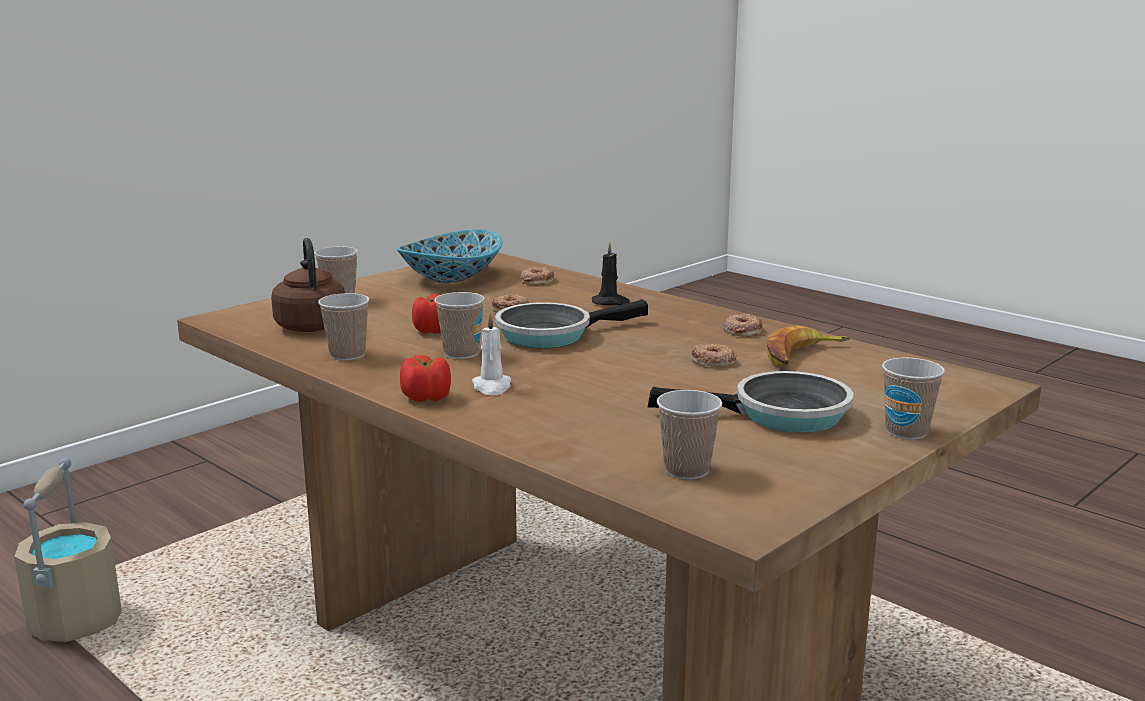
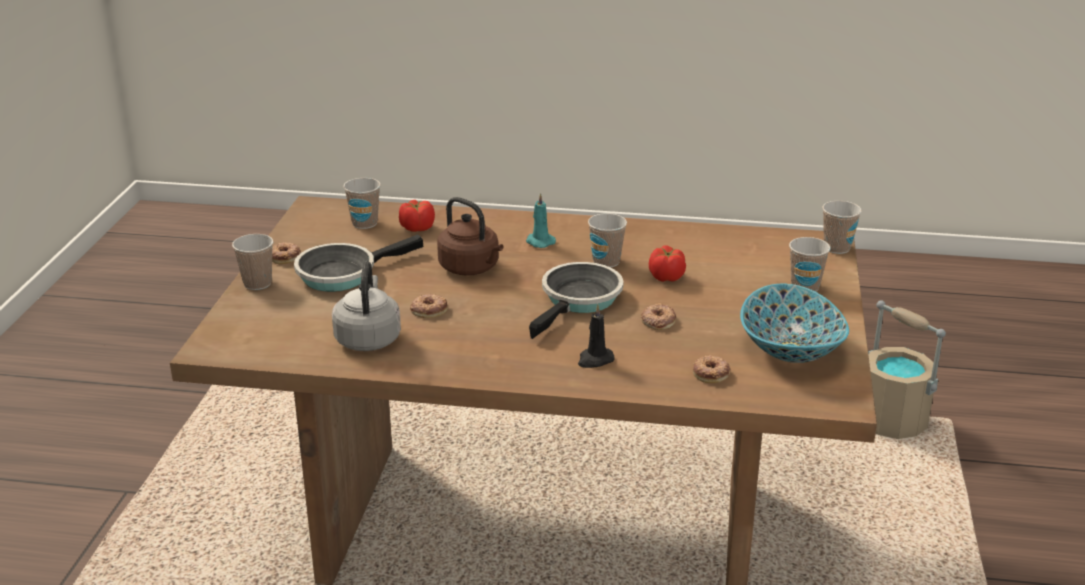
camera: 145 degrees right, 10 degrees up
(310, 325) = (755, 254): brown kettle -> brown kettle (471, 268)
(347, 355) = (671, 238): cup -> cup (837, 248)
(426, 398) = (562, 224): tomato -> tomato (417, 228)
(492, 387) = (539, 242): white candle -> turquoise candle
(742, 330) = (441, 356): donut -> donut (285, 257)
(802, 355) = (368, 338): banana -> grey kettle

